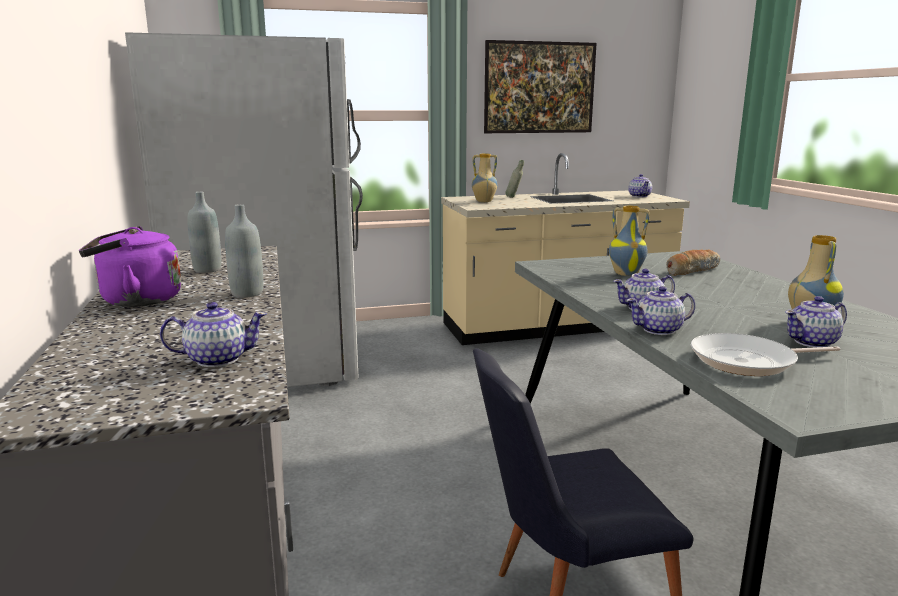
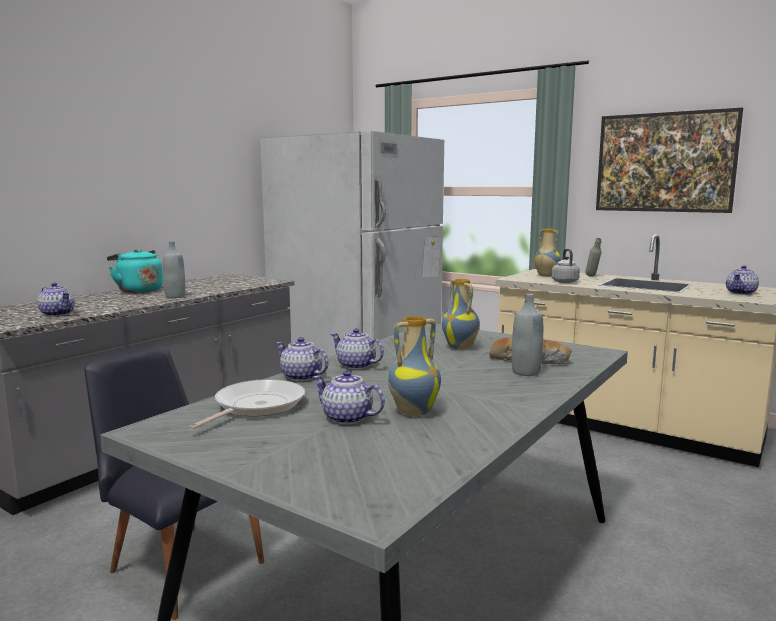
camera: 50 degrees right, 5 degrees down
(136, 301) = (138, 290): purple kettle -> turquoise kettle
(207, 269) = (213, 285): grey bottle -> grey bottle (526, 372)
(520, 204) = (564, 281): none -> grey kettle
(748, 361) = (256, 406): frying pan -> frying pan turned 75 degrees clockwise

